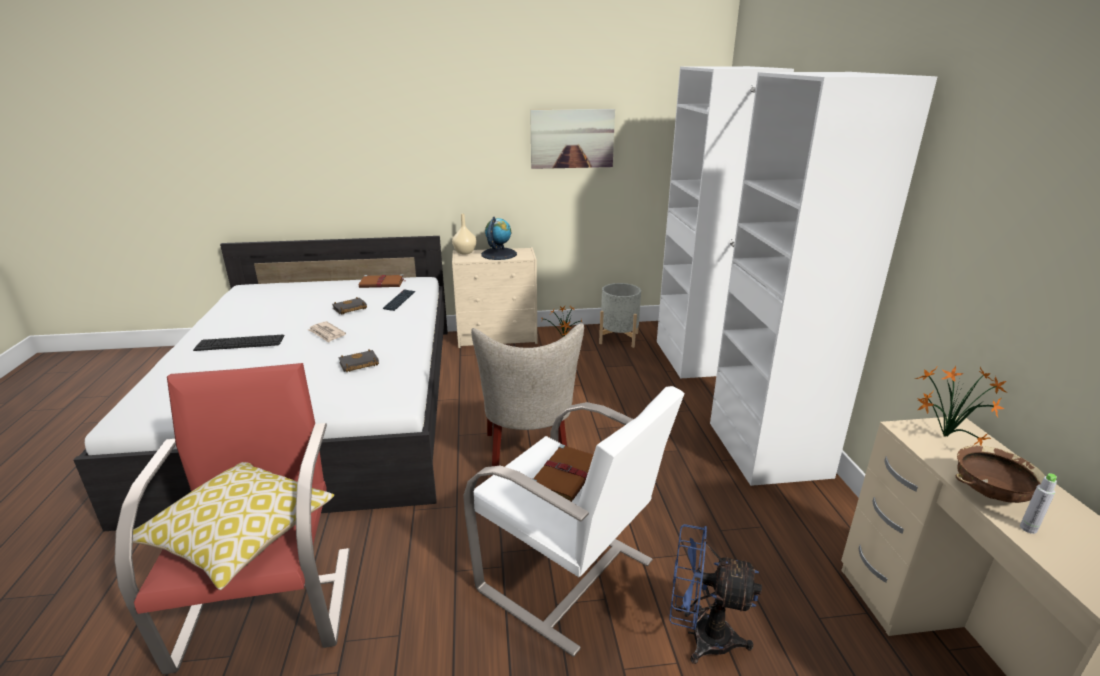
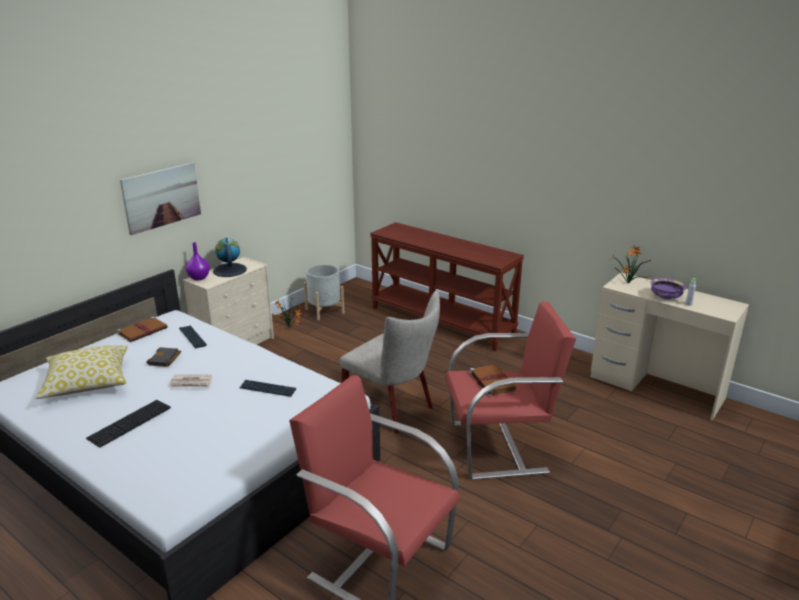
camera: 45 degrees left, 0 degrees up
(238, 535) = (396, 500): pillow -> pillow (87, 383)
(358, 365) = (267, 389): black book -> keyboard
(464, 252) = (198, 278): beige vase -> purple vase
(568, 576) = (499, 447): white armchair -> red armchair
(572, 138) = (260, 155): picture -> picture (162, 197)
(700, 636) = (579, 433): blue fan -> none
(729, 397) = (442, 320): white wardrobe -> brown console table
(991, 491) = (665, 297): brown bowl -> purple bowl

